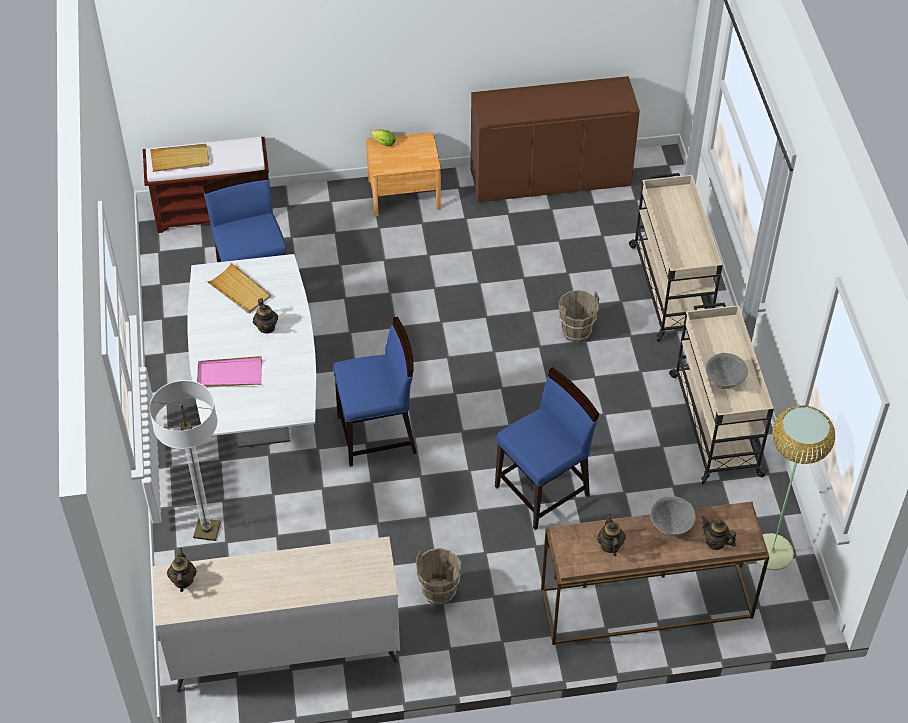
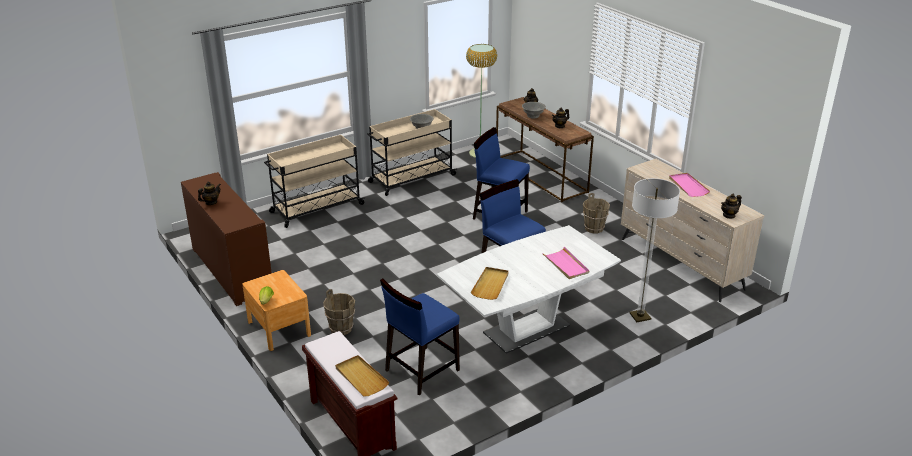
camera: 115 degrees left, 20 degrees down
(266, 327) = (513, 263): teapot -> teapot (211, 202)
(288, 581) = (688, 186): none -> pink tray
(576, 332) = (373, 230): brown bucket -> brown bucket (341, 329)

